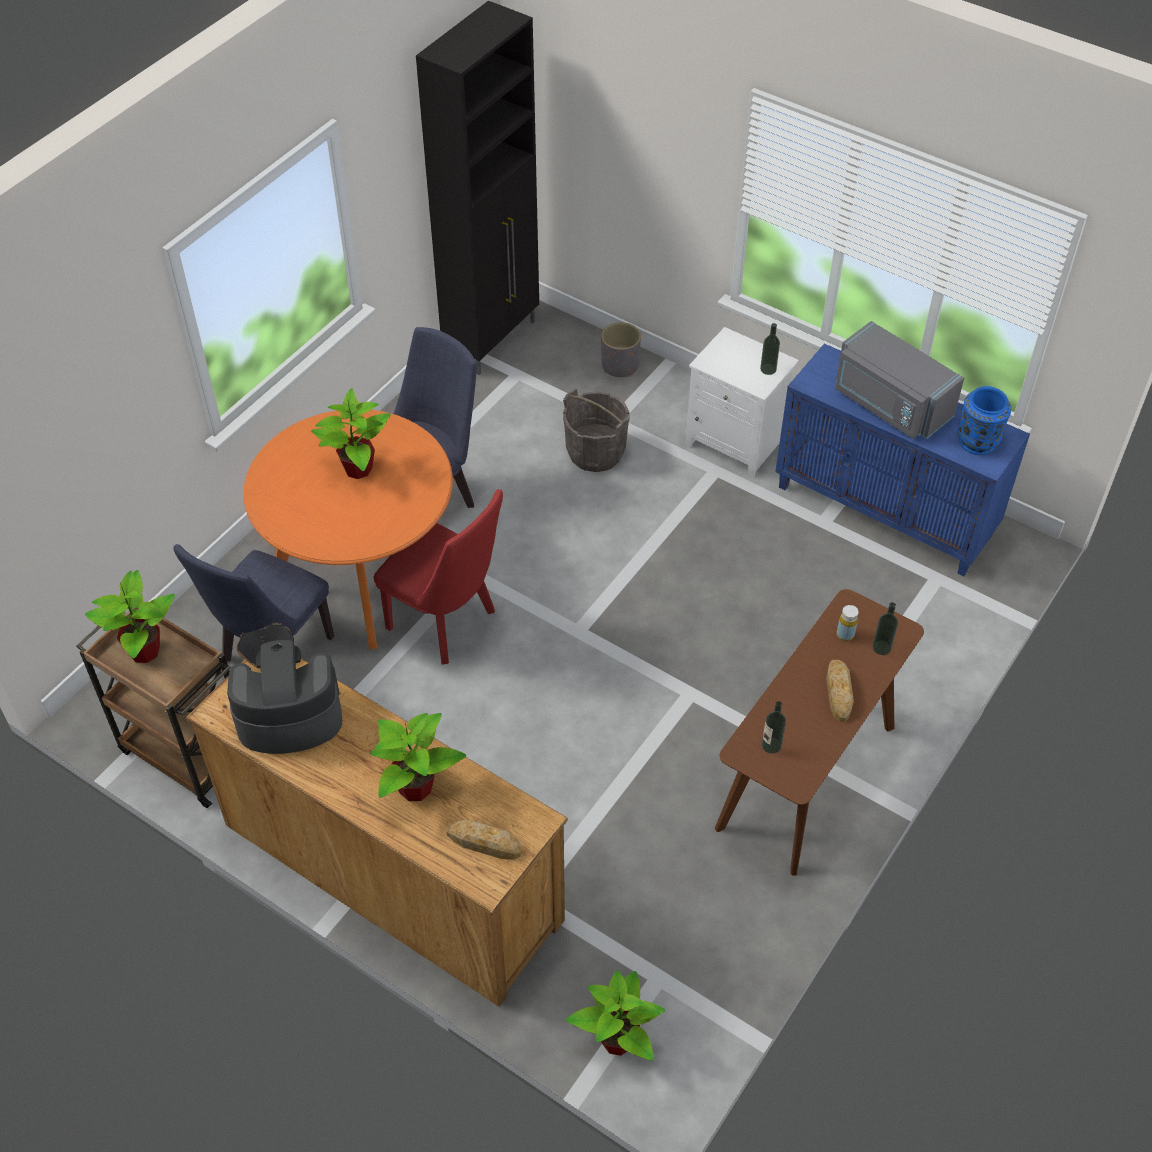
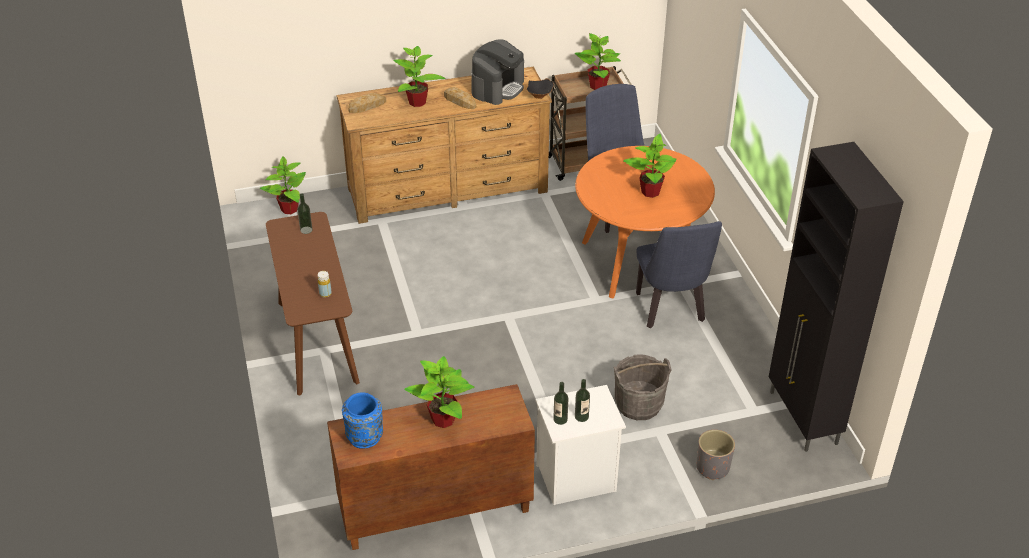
camera: 130 degrees right, 10 degrees down
(448, 624) = (568, 273): red chair -> none
(838, 692) = (299, 269): bread -> bread (459, 101)
(881, 647) = (300, 301): bottle -> bottle (581, 416)
(885, 511) = (434, 511): blue cabinet -> brown cabinet
(889, 404) = (444, 419): grey microwave -> potted plant

